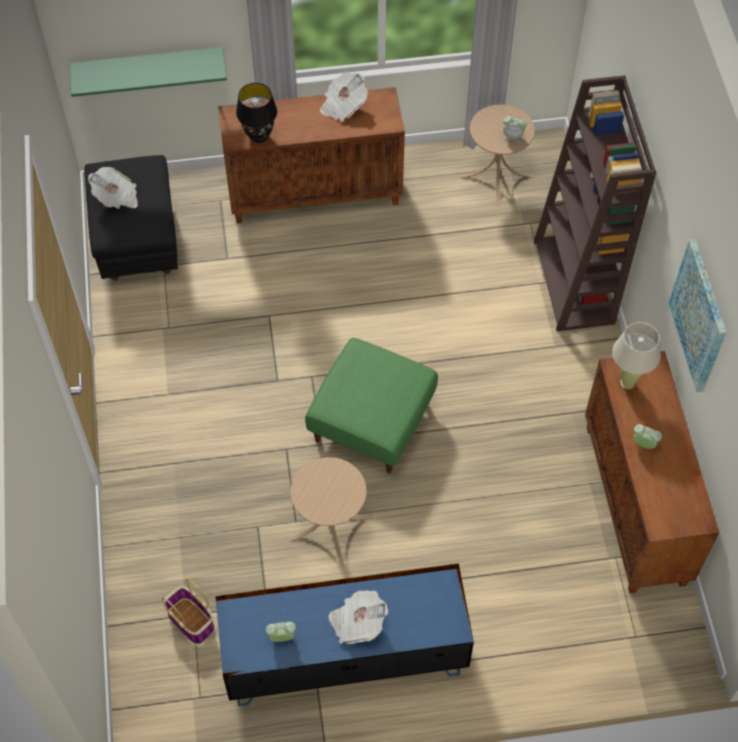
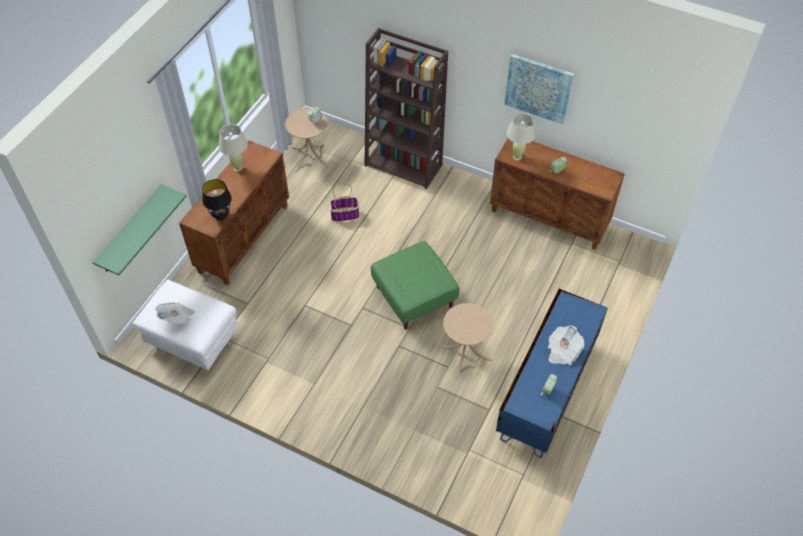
camera: 55 degrees left, 5 degrees down
(137, 242) = (192, 341): black ottoman -> white ottoman
(192, 621) = (473, 453): basket -> basket (345, 214)
(343, 105) = (238, 168): newspaper -> beige table lamp

